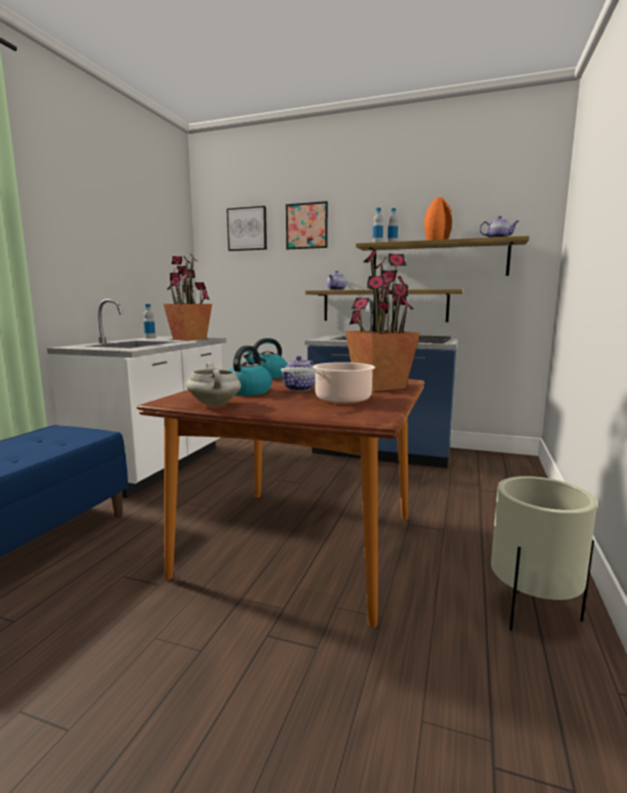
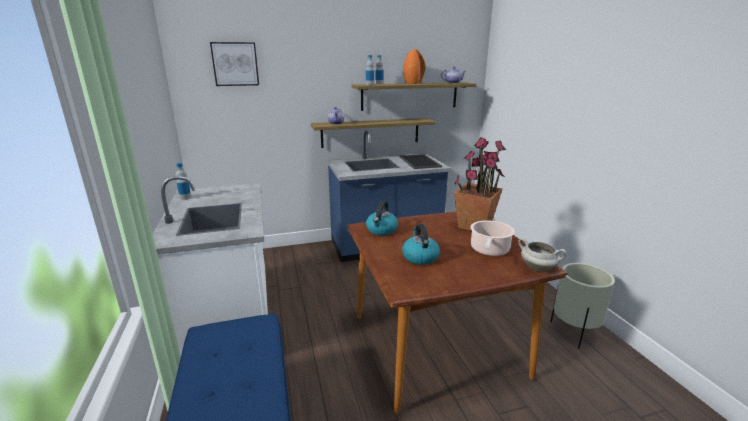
camera: 35 degrees left, 10 degrees up
(189, 339) = (236, 193): potted plant -> none
(215, 404) = (441, 282): white cooking pot -> white cooking pot (538, 268)
(299, 389) = (442, 244): teapot -> none
(306, 226) = (299, 64): picture -> none

